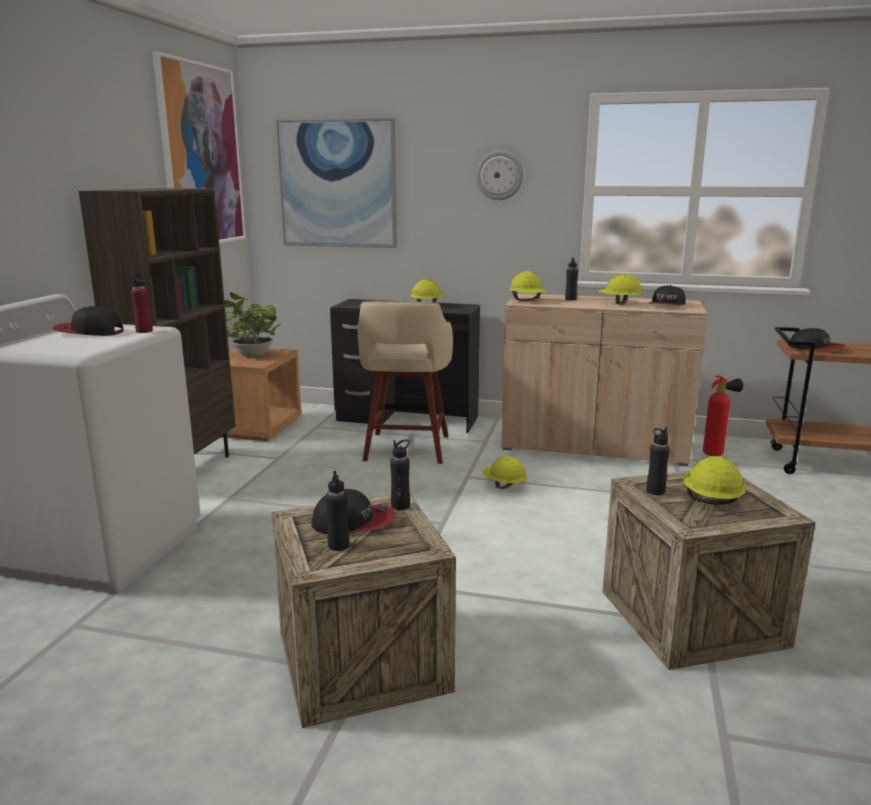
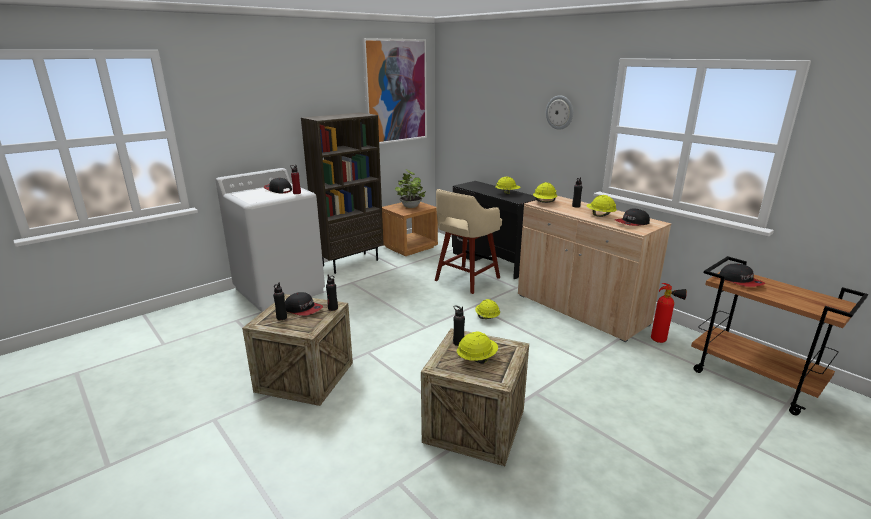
camera: 35 degrees right, 5 degrees up
(338, 184) = (475, 109): picture -> none

